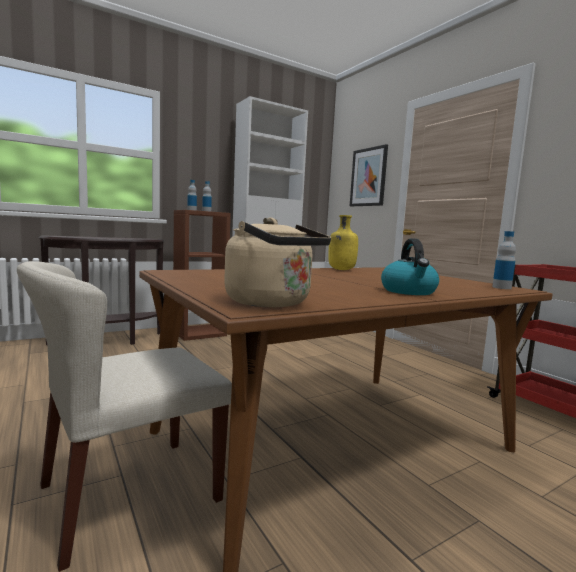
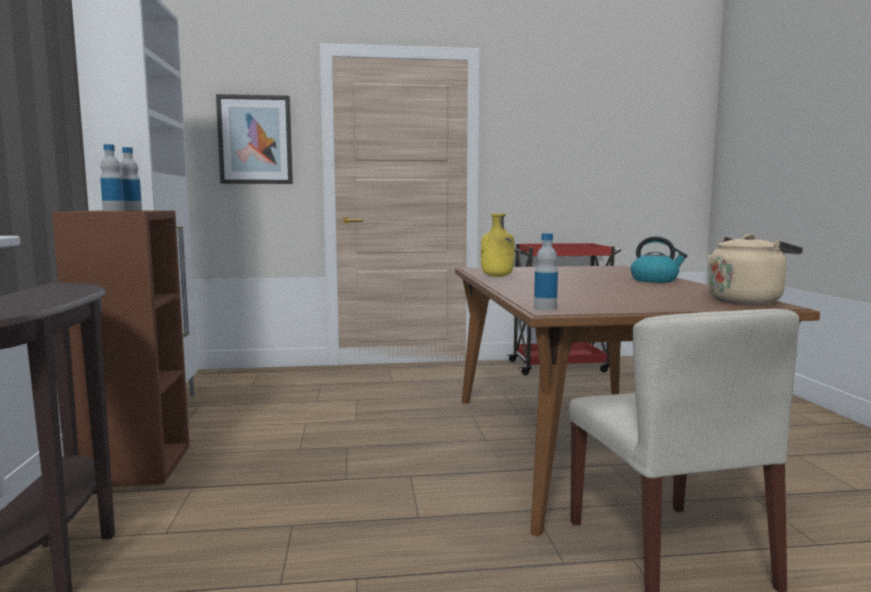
camera: 65 degrees left, 0 degrees up
(501, 287) = (613, 267): bottle -> bottle (545, 308)

